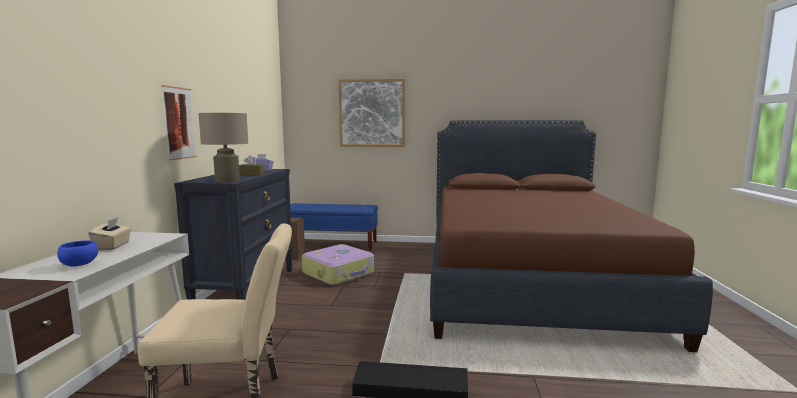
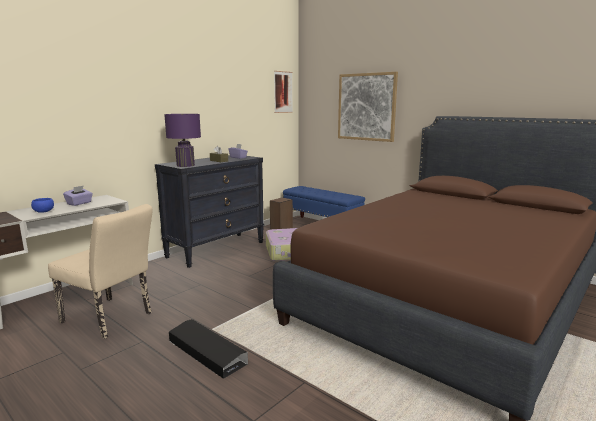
camera: 35 degrees right, 5 degrees up
(112, 246) = (79, 203): beige tissue box -> purple tissue box
(179, 123) = (163, 120): picture -> picture (283, 92)
(227, 181) = (185, 165): beige table lamp -> purple table lamp

